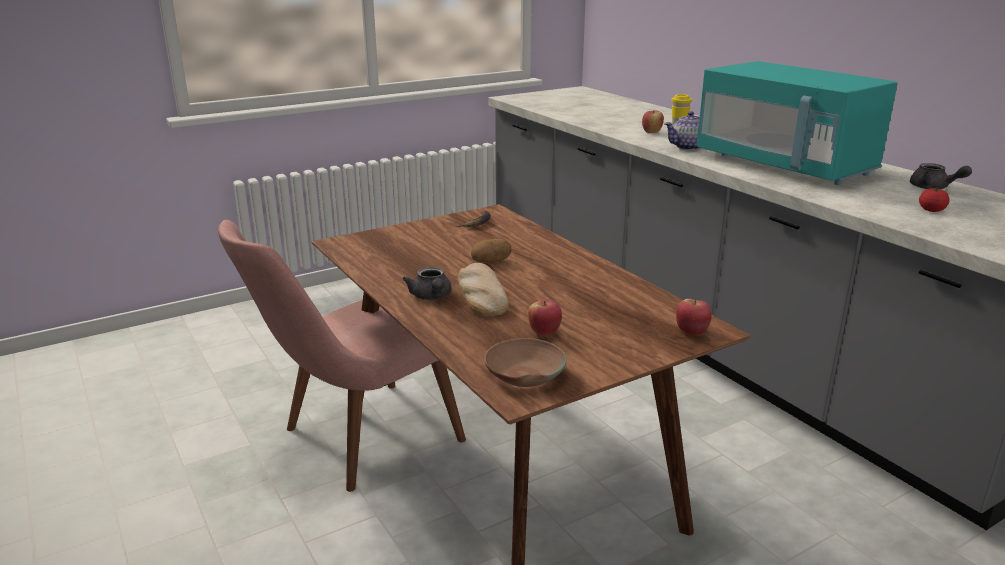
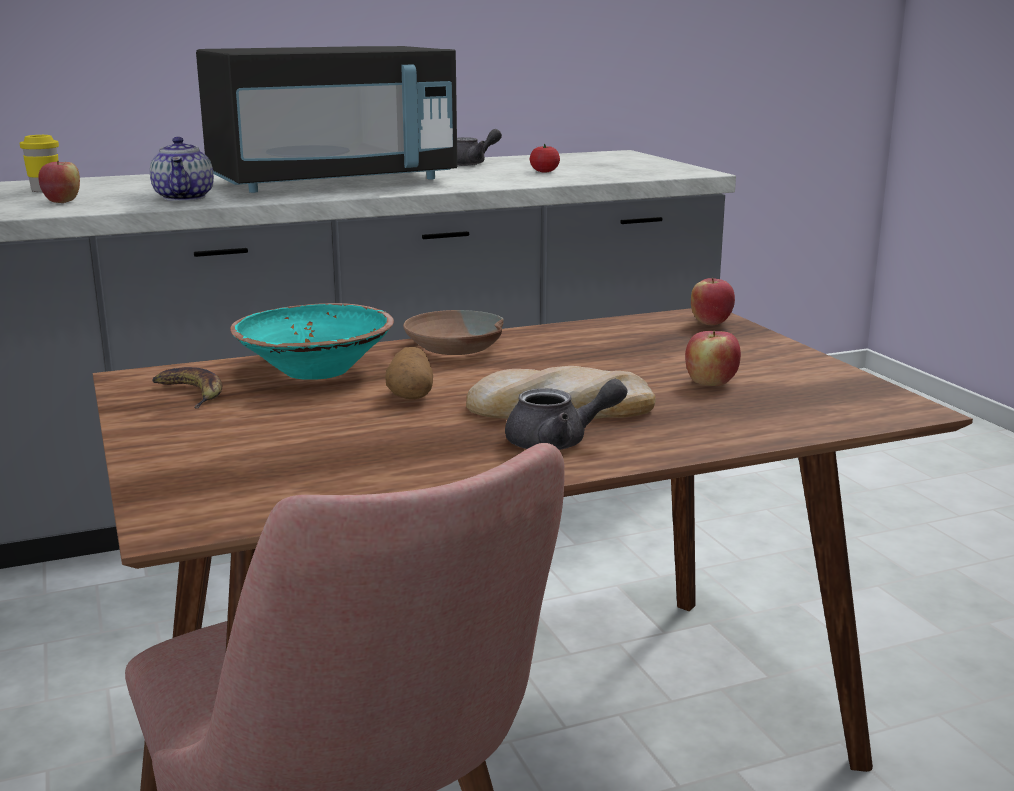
camera: 80 degrees left, 5 degrees down
(520, 239) = (316, 371): none -> turquoise bowl
(523, 374) = (842, 402): brown bowl -> brown bowl (454, 347)
(784, 165) = (333, 182): turquoise microwave -> black microwave

